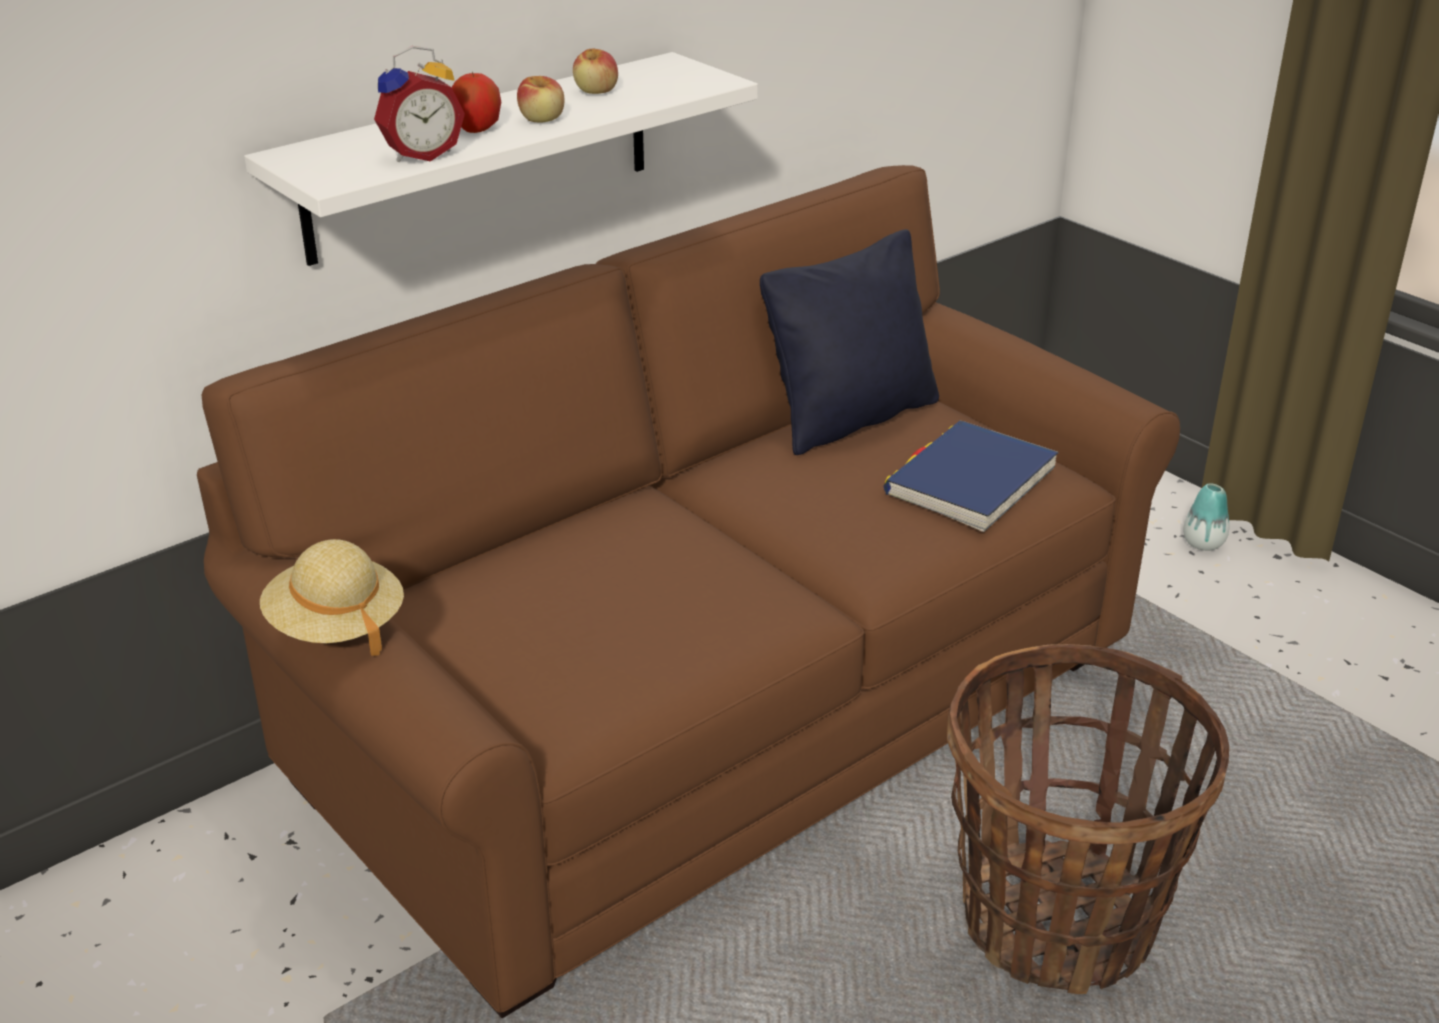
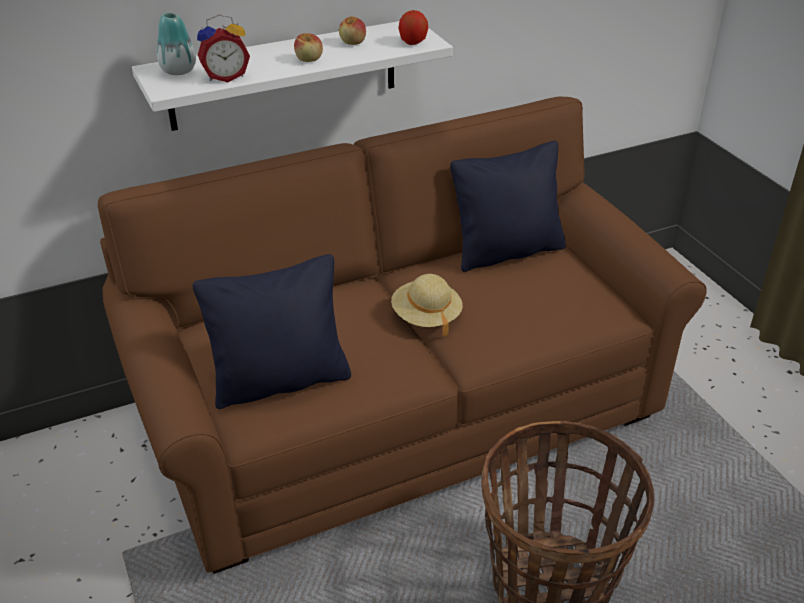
camera: 15 degrees right, 5 degrees up
(336, 626) = (143, 344): beige hat -> beige hat (426, 317)
(477, 129) = (268, 62): apple -> apple (413, 42)
(577, 657) = (280, 381): none -> black pillow
(970, 482) = (560, 306): blue book -> none
(1203, 543) = (743, 355): vase -> vase (178, 71)

